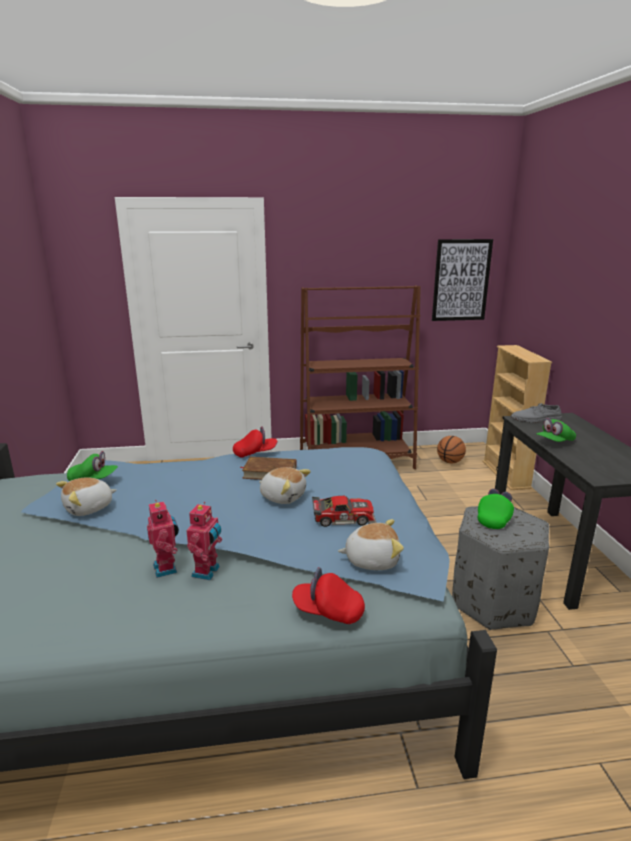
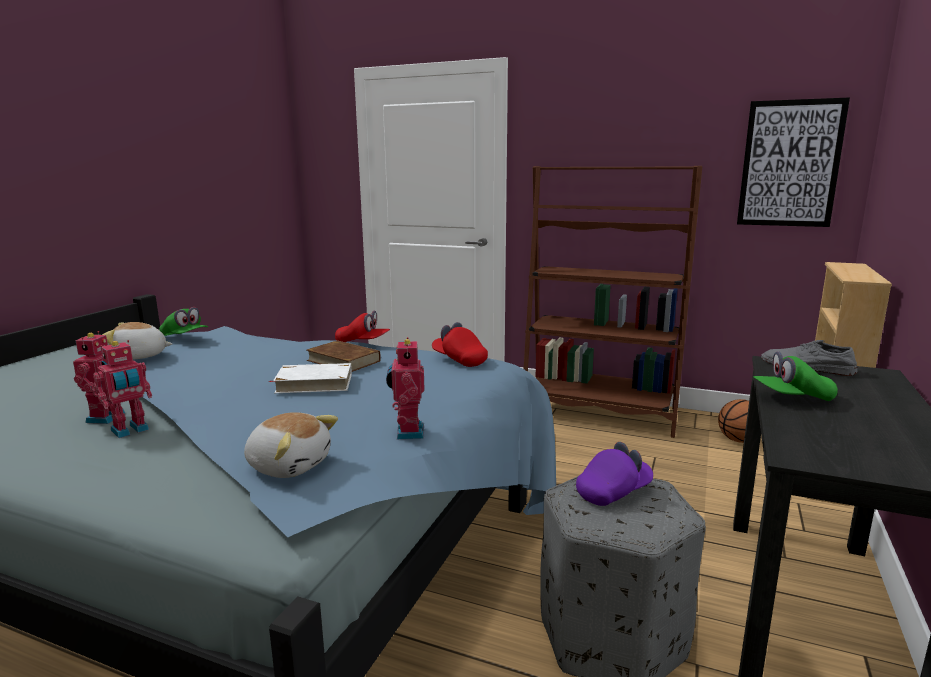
camera: 30 degrees right, 5 degrees down
(283, 496) = (314, 383): plush toy -> white book
(328, 611) = (160, 502): red cap -> red cap (459, 360)
(343, 517) = (340, 416): toy car -> none
(400, 516) = (407, 432): none -> toy robot
(494, 519) = (613, 492): green cap -> purple cap

